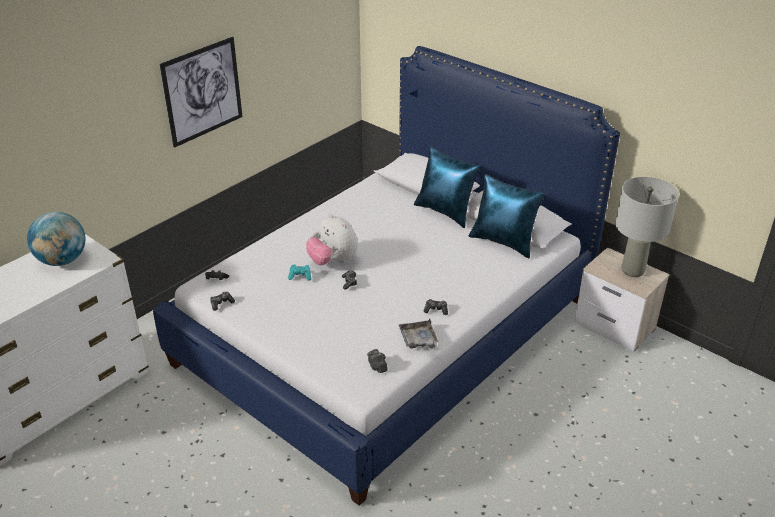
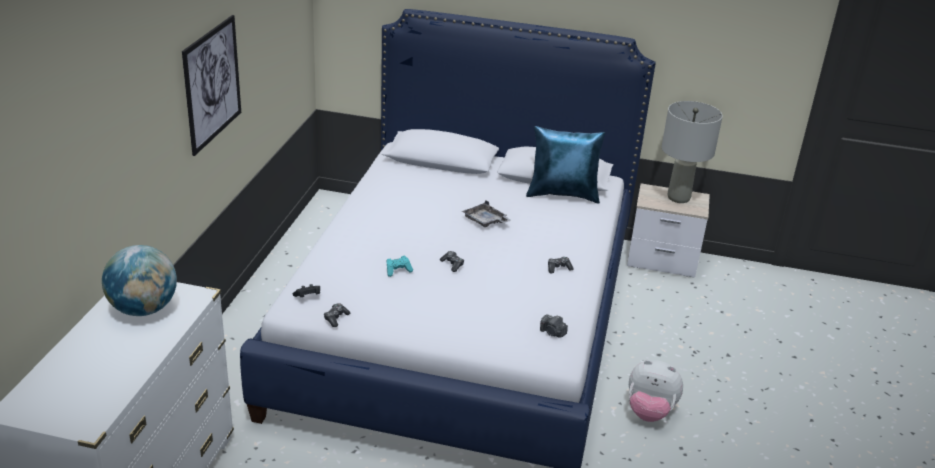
camera: 30 degrees left, 5 degrees down
(333, 261) = (416, 248): plush toy -> plush toy (649, 412)
(419, 341) = (569, 299): grey tray -> grey tray (485, 221)
(445, 212) = (484, 179): blue pillow -> none

